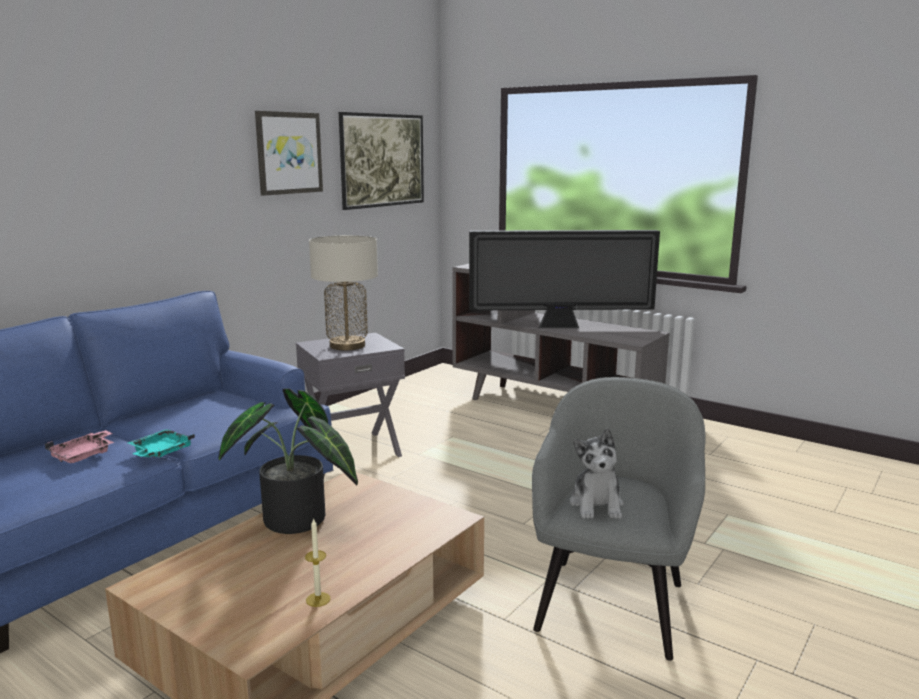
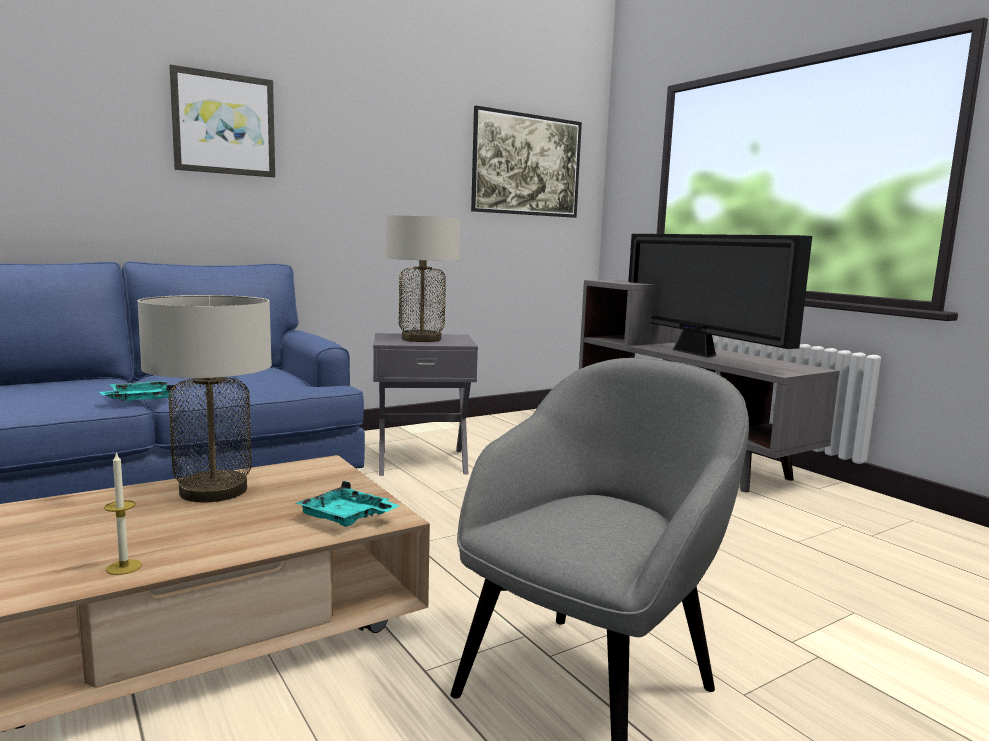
camera: 20 degrees right, 5 degrees down
(84, 455) = (72, 392): pink tray -> none
(288, 153) = (408, 141): picture -> picture (224, 124)
(297, 523) = (213, 491): potted plant -> table lamp
(424, 525) = (346, 518): none -> turquoise tray
(560, 326) = (697, 353): television -> television turned 45 degrees clockwise
(597, 505) = (550, 523): plush toy -> none

